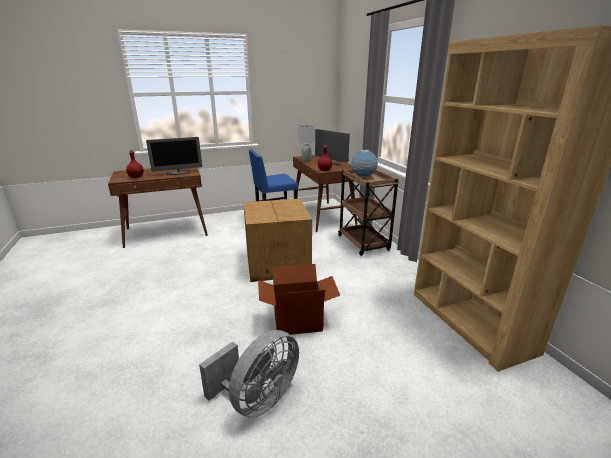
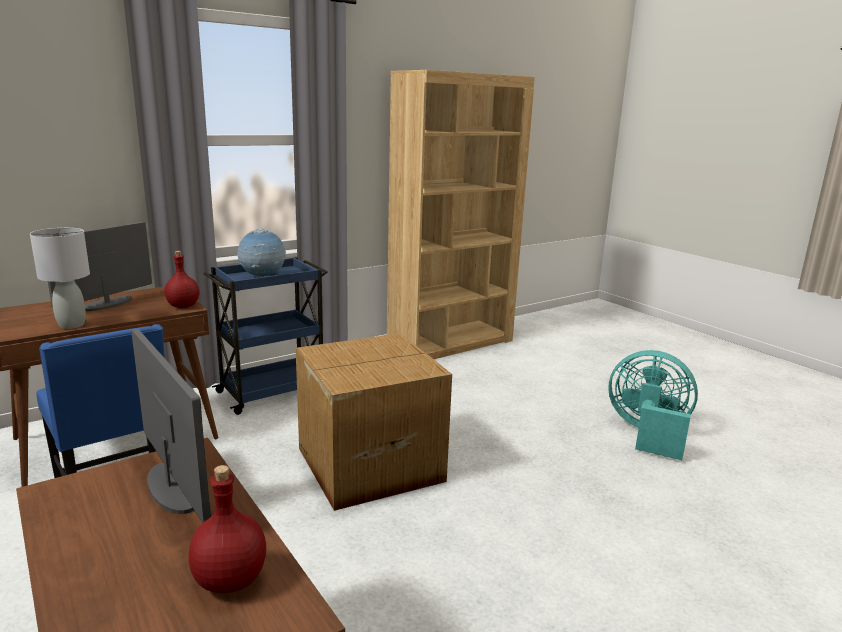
camera: 105 degrees left, 5 degrees down
(258, 399) = (647, 433): grey fan -> turquoise fan
(297, 320) = (516, 427): cardboard box -> none
(364, 243) = (272, 392): brown cart -> blue cart

